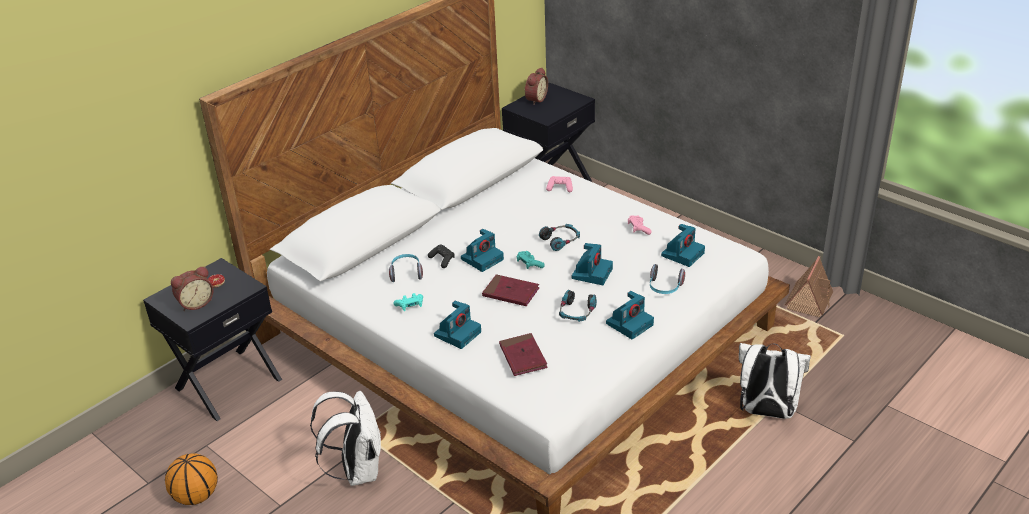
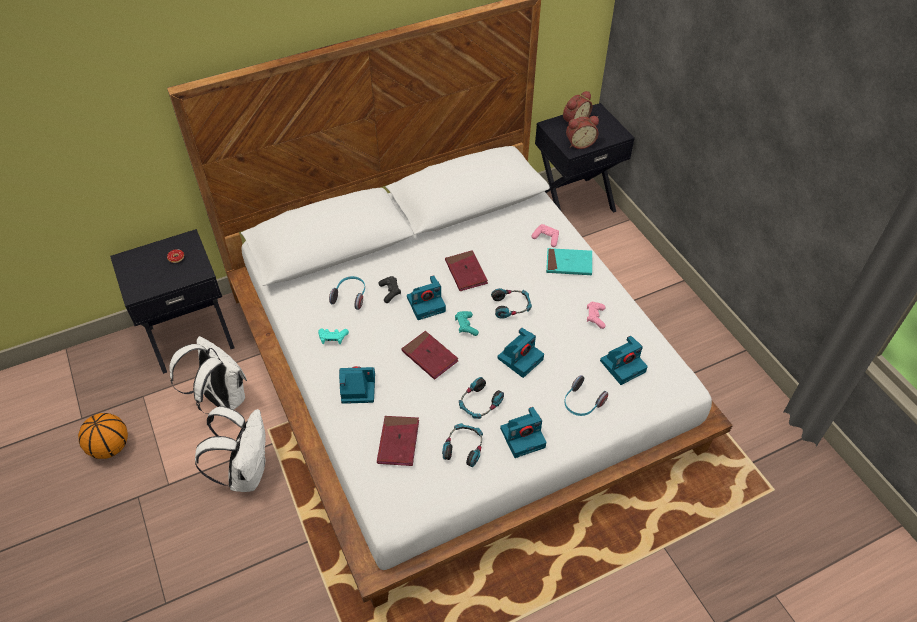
camera: 20 degrees right, 15 degrees up
(195, 303) = (148, 275): alarm clock -> alarm clock (579, 143)
(458, 333) = (357, 388): camera -> camera turned 150 degrees counterclockwise
(503, 229) = (466, 272): none -> red book
(583, 345) = (463, 448): none -> headphones
(591, 200) = (569, 264): none -> turquoise book
(766, 412) = (645, 554): white backpack -> white backpack (222, 399)
(809, 300) = (760, 432): toy house -> none

